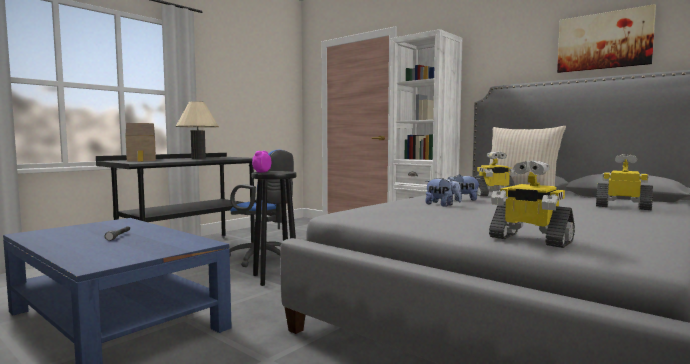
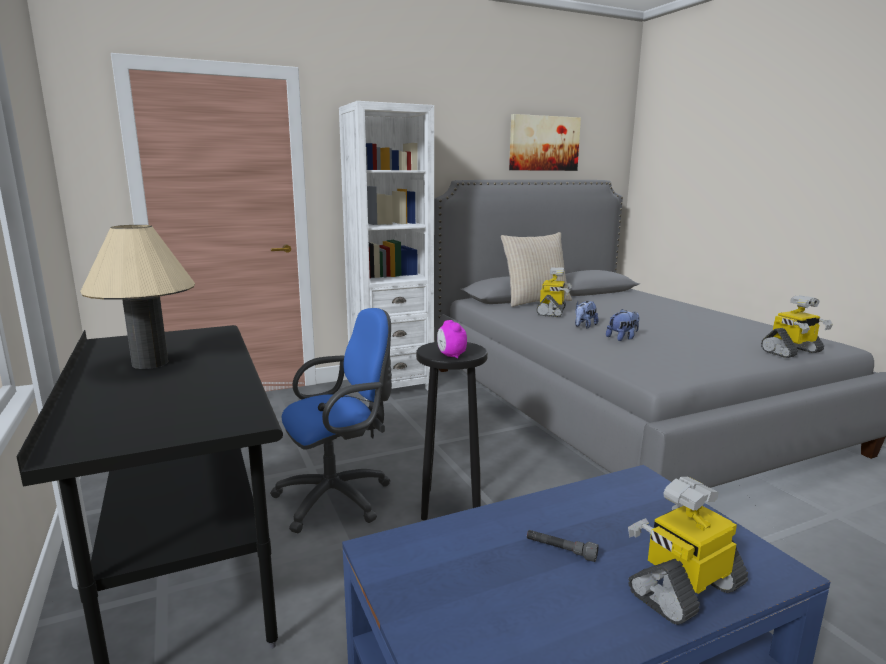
camera: 65 degrees left, 10 degrees up
(142, 160) = (155, 414): toy house -> none
(623, 207) = (646, 303): toy robot -> toy robot (684, 589)

